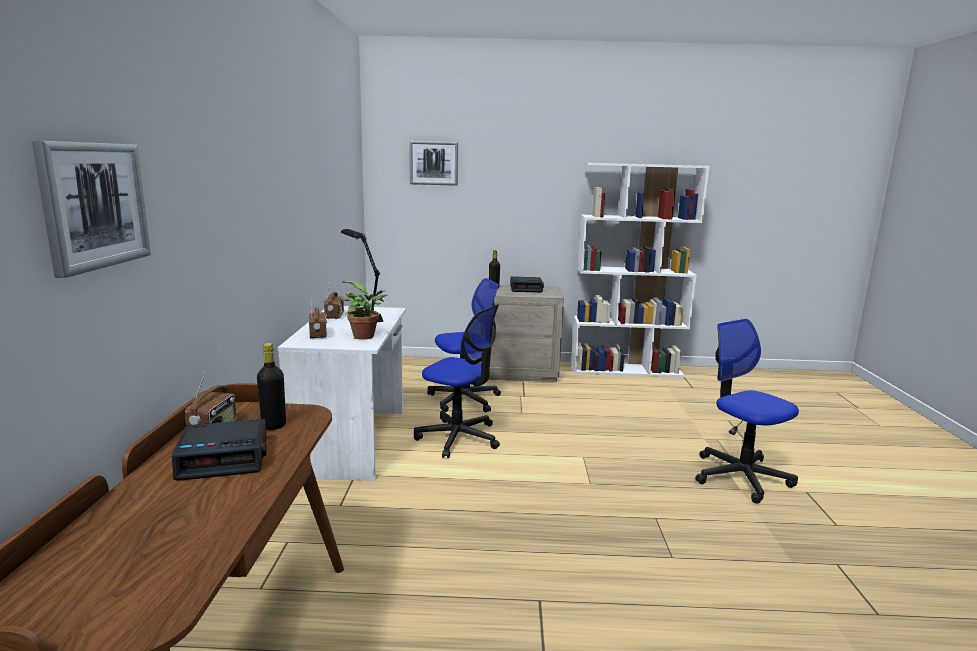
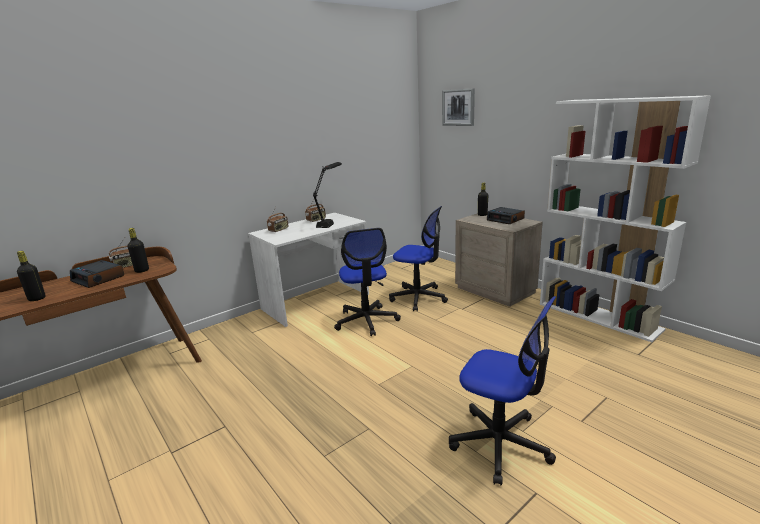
camera: 50 degrees right, 5 degrees up
(94, 205) = (52, 157): picture -> none
(199, 522) = (37, 298): none -> black bottle
(366, 337) = (293, 236): potted plant -> none
(740, 476) = (500, 443): office chair -> office chair turned 105 degrees clockwise

